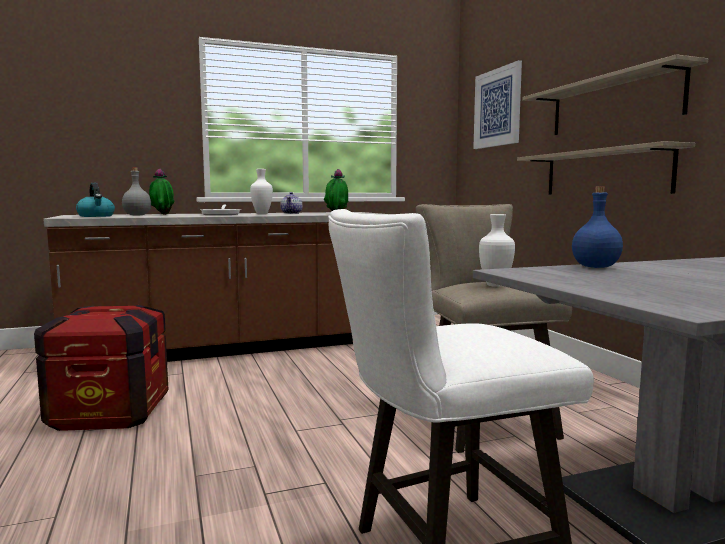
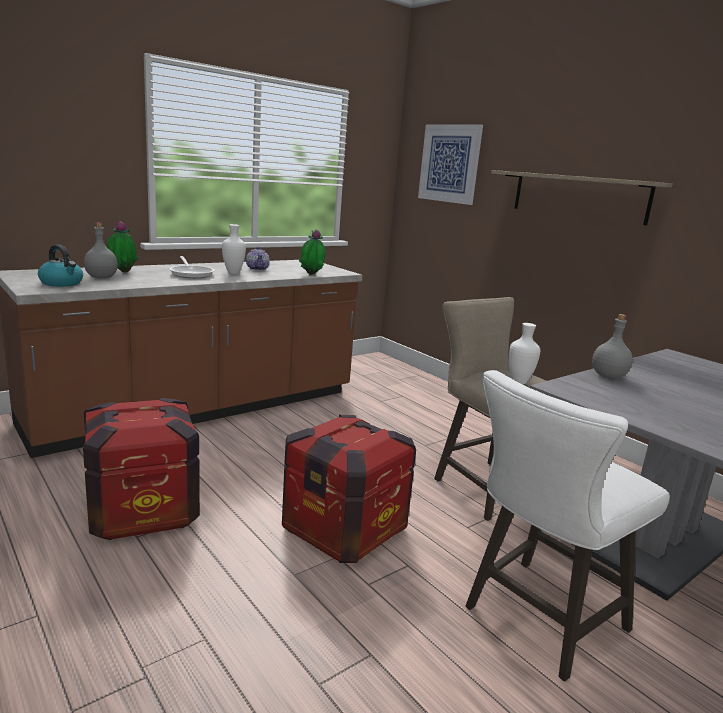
camera: 20 degrees left, 10 degrees up
(283, 444) = (343, 529): none -> crate
(594, 267) = (608, 376): blue bottle -> grey bottle
(605, 172) = (563, 255): shelf -> none

